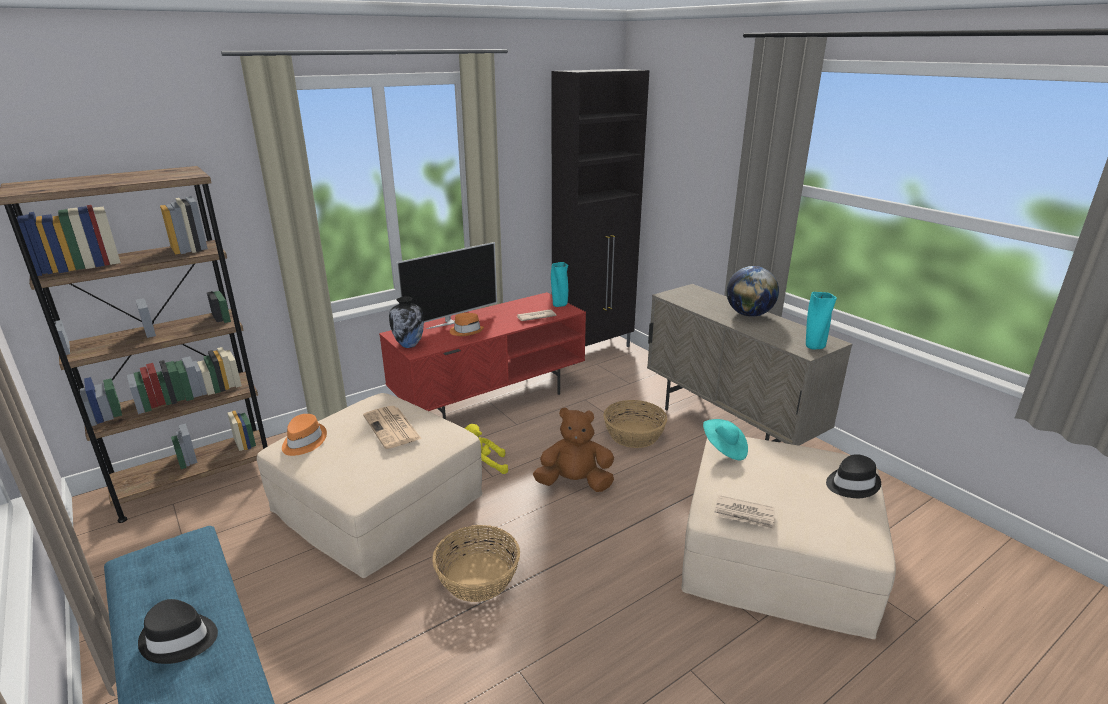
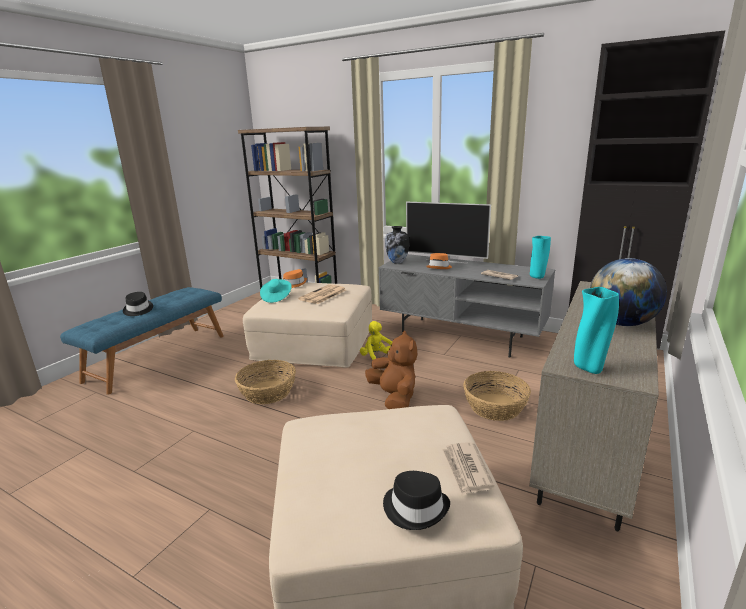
camera: 65 degrees right, 5 degrees down
(490, 400) = (462, 336): red tv stand -> grey tv stand
(724, 449) = (413, 410): turquoise hat -> turquoise hat (276, 297)
(745, 514) = (306, 438): newspaper -> newspaper (466, 470)

